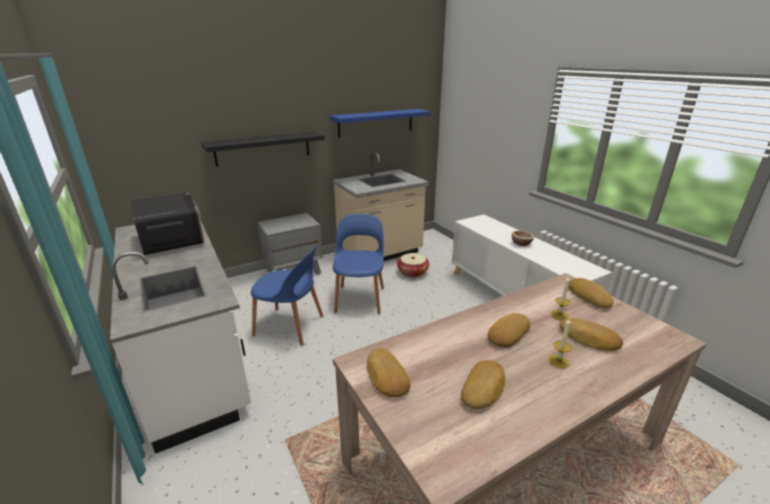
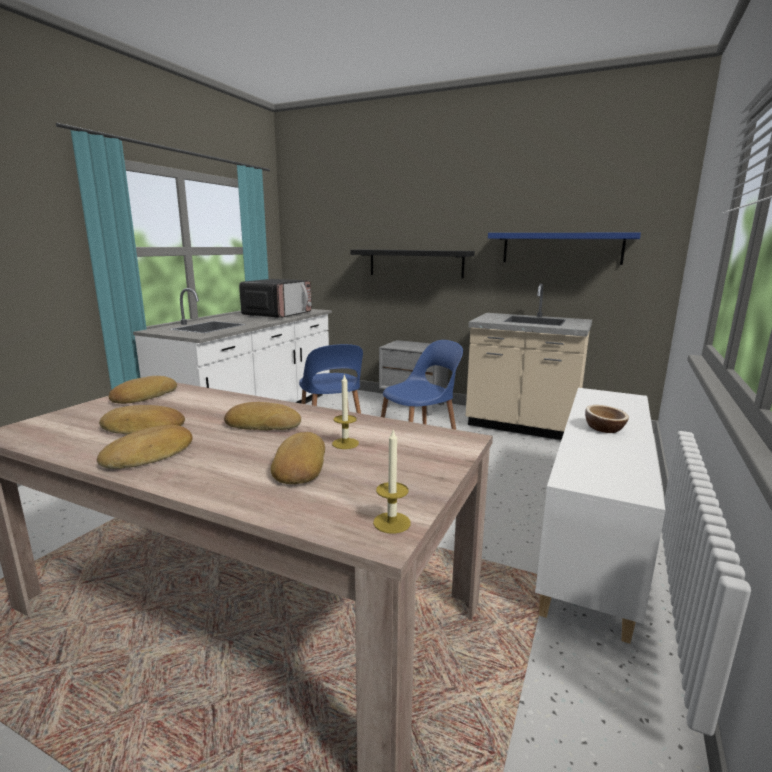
camera: 55 degrees right, 10 degrees down
(412, 272) = (520, 452): basket -> none
(558, 361) = (223, 454): candle -> candle (392, 522)
(589, 296) = (435, 456): bread -> bread (150, 455)

